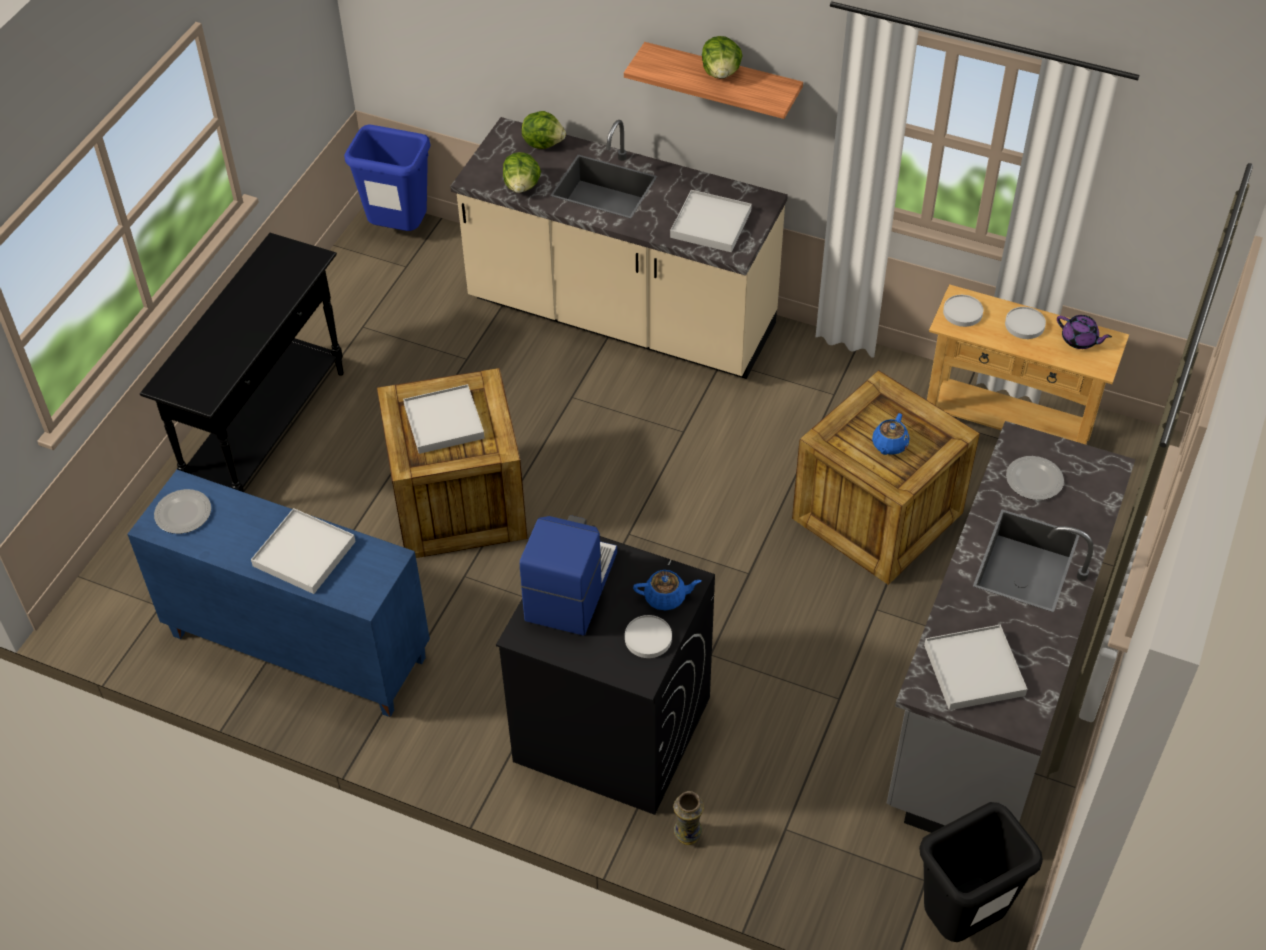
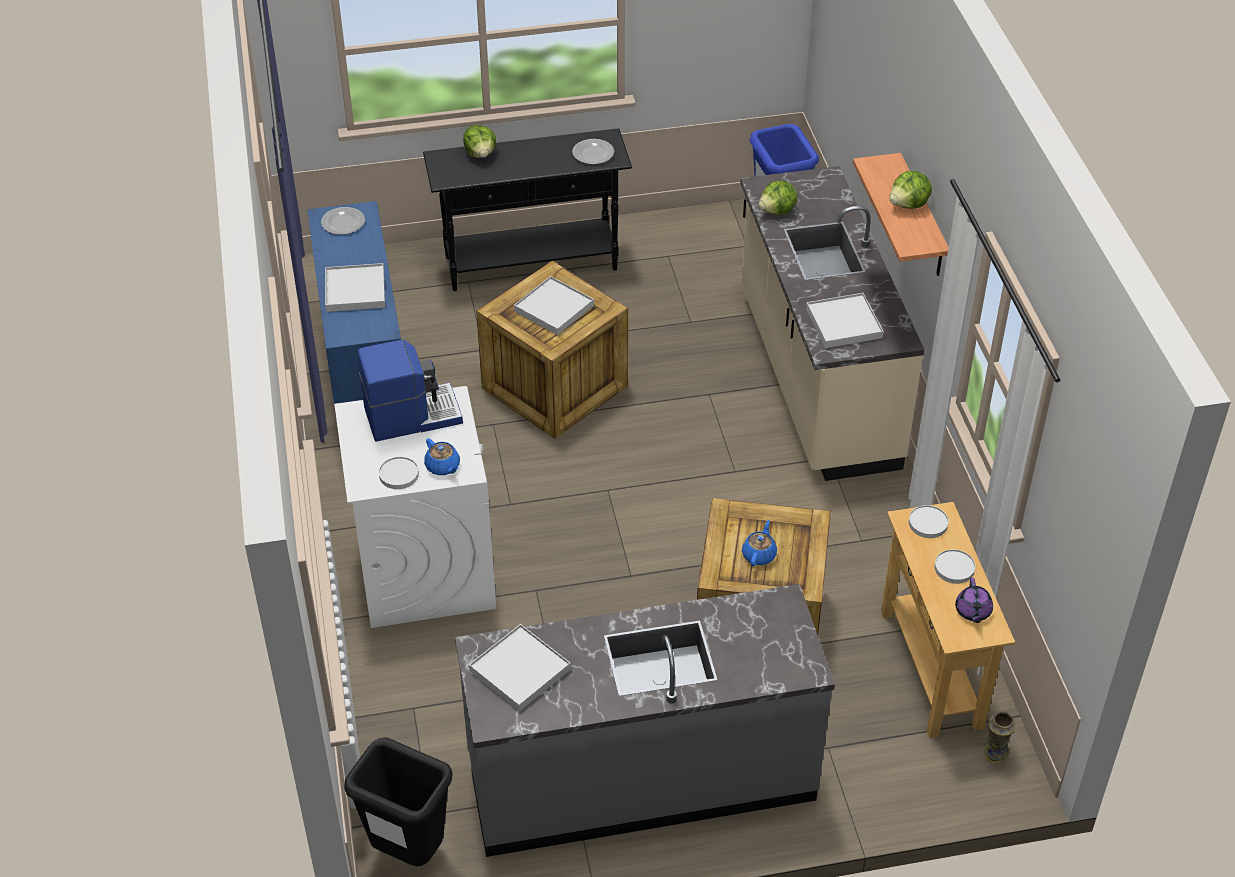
camera: 55 degrees right, 5 degrees down
(543, 143) = (835, 199): lettuce -> lettuce (480, 154)
(610, 729) = (424, 568): black washing machine -> white washing machine
(687, 835) = (366, 654): vase -> vase (994, 756)
(889, 445) = (759, 554): blue teapot -> blue teapot turned 120 degrees clockwise
(1033, 479) = (750, 627): plate -> plate (593, 153)

